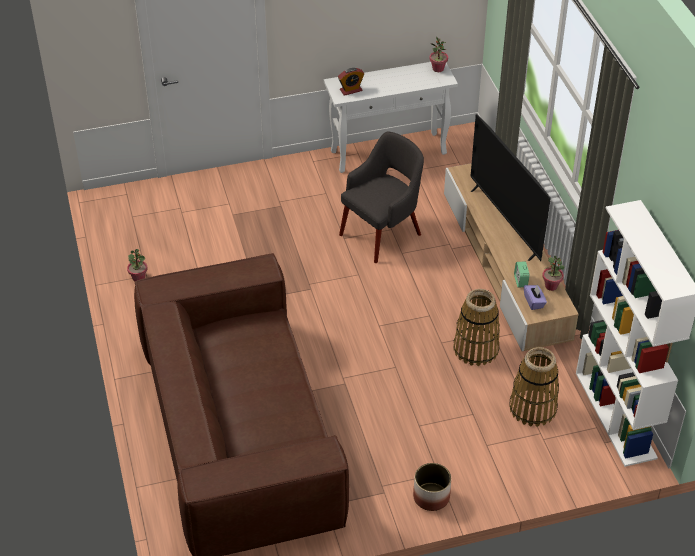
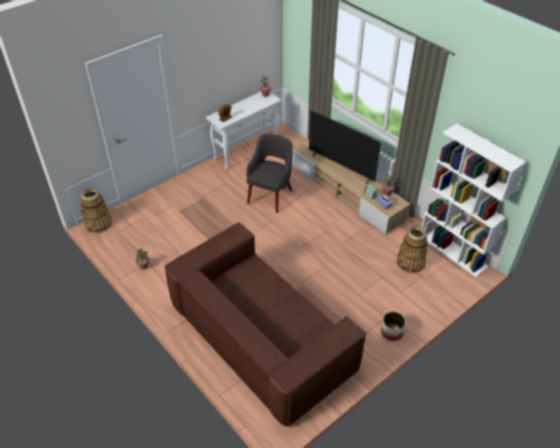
camera: 25 degrees left, 0 degrees up
(476, 349) = (360, 241): basket -> basket (98, 224)

